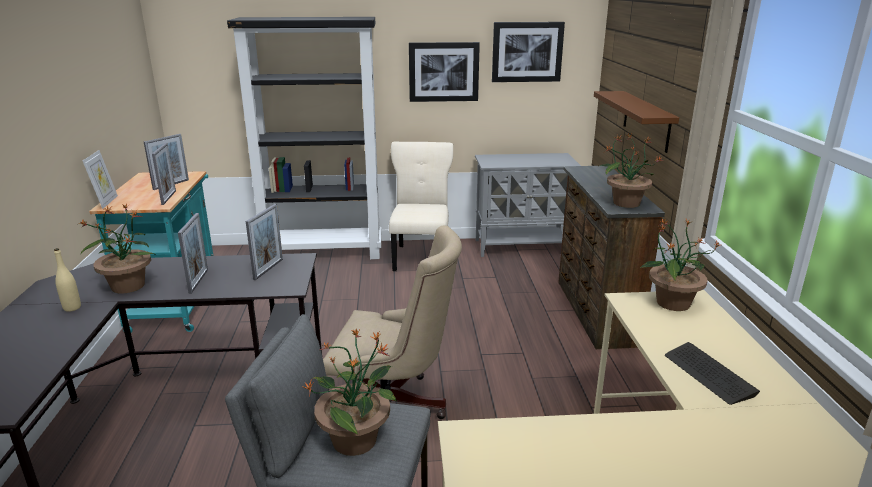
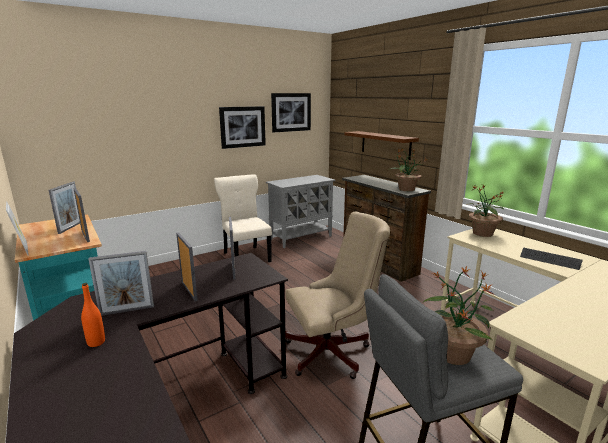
camera: 30 degrees left, 5 degrees down
(72, 308) = (96, 342): beige bottle -> orange bottle
(127, 286) = (127, 310): potted plant -> picture frame
(324, 252) = (172, 268): black bookcase -> none

